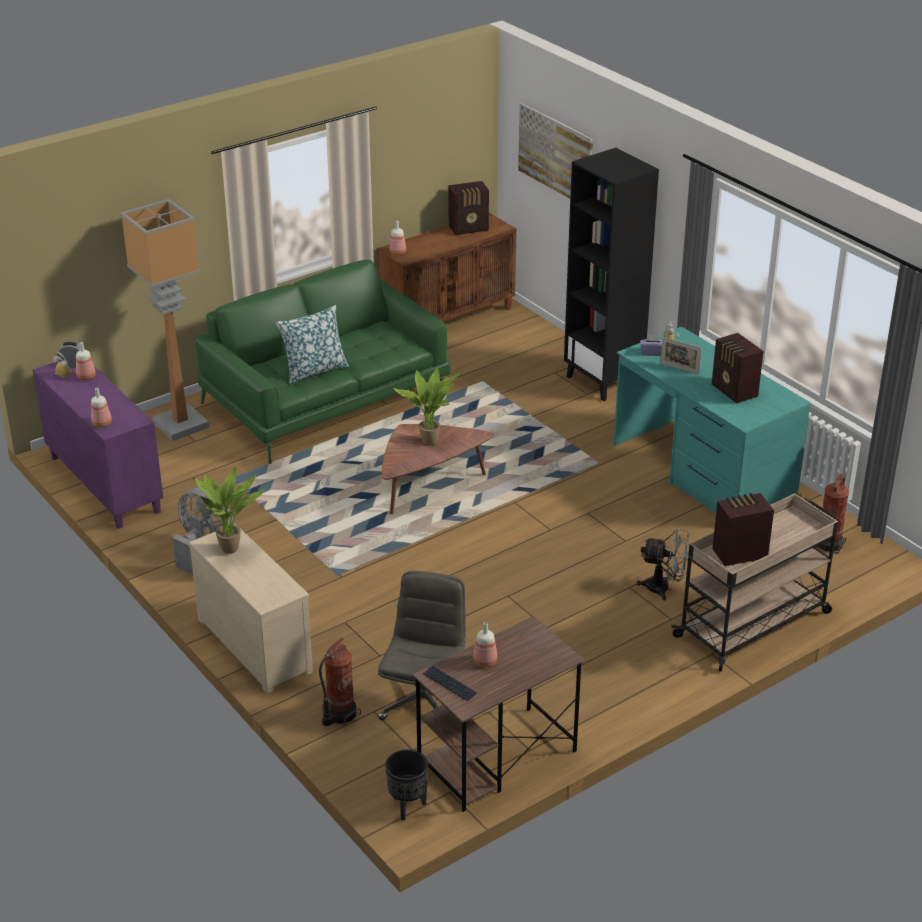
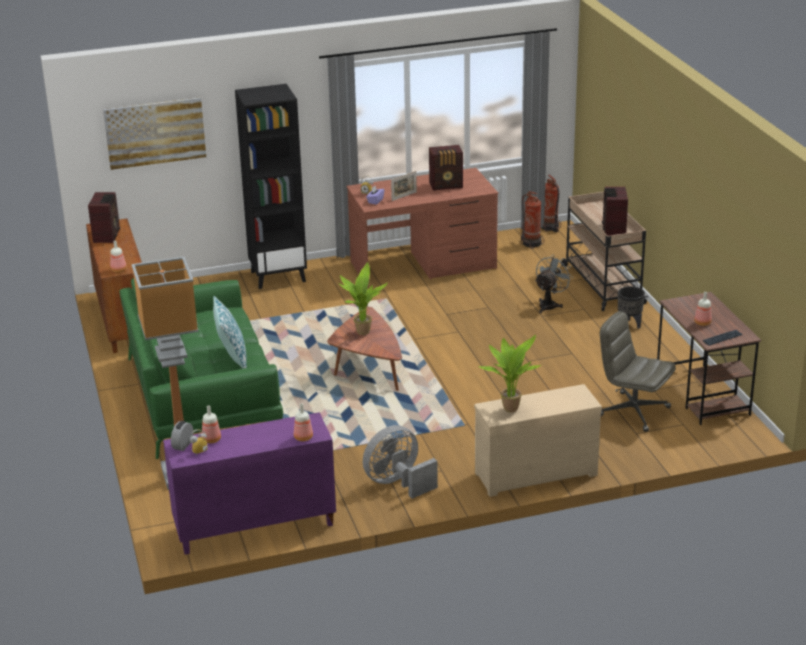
camera: 70 degrees left, 5 degrees down
(339, 714) = (634, 448): fire extinguisher -> fire extinguisher (549, 228)
(407, 807) = (740, 435): black planter -> black planter (629, 325)
(702, 471) = (423, 265): turquoise desk -> brown desk

